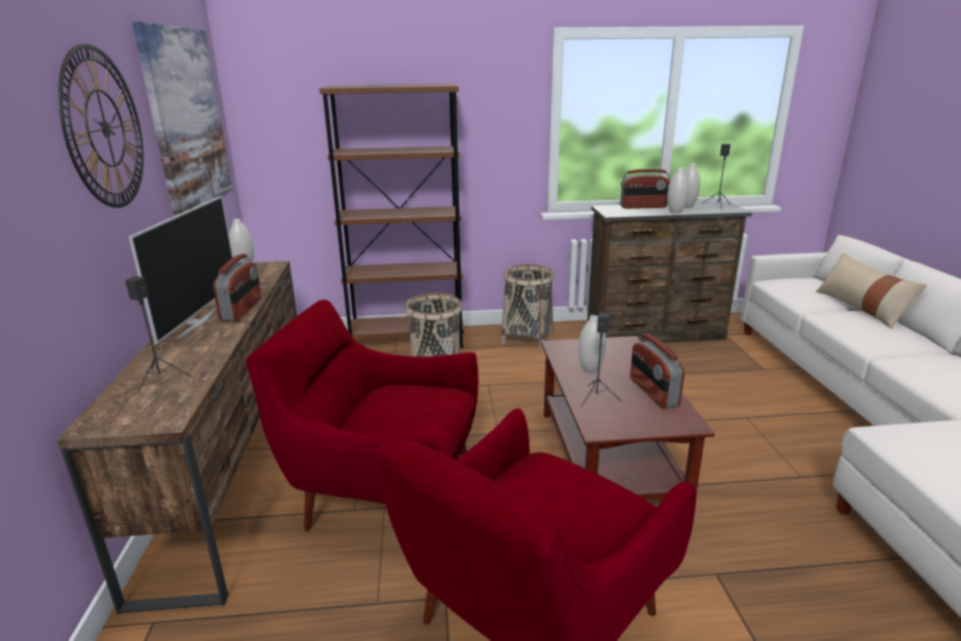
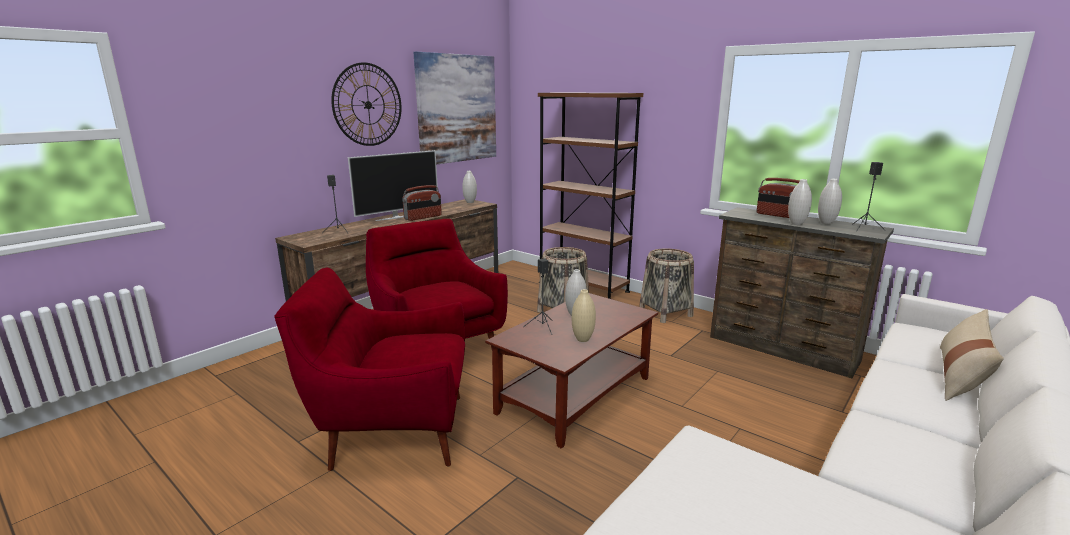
camera: 45 degrees right, 5 degrees down
(653, 392) = (582, 339): radio -> beige vase

